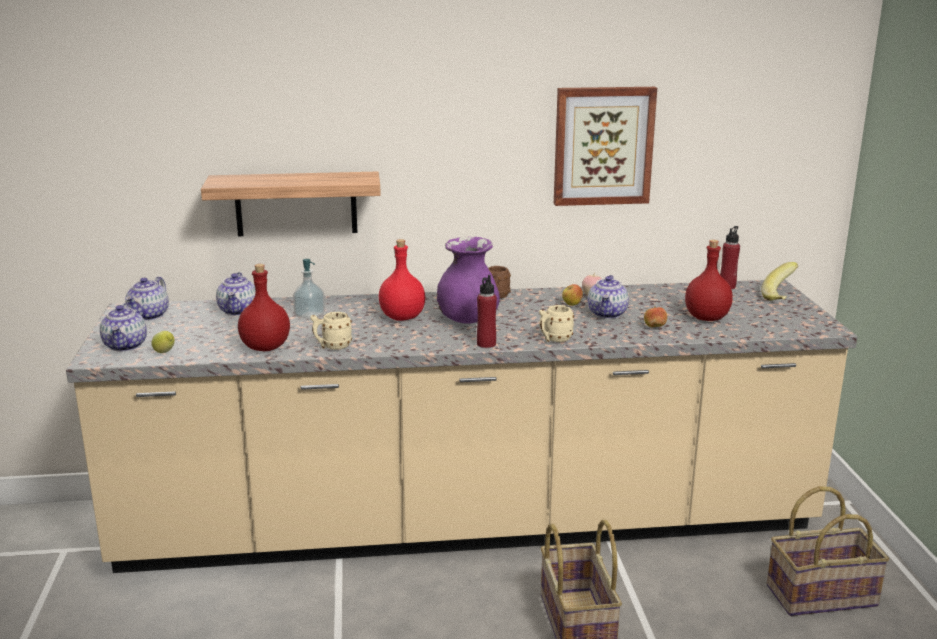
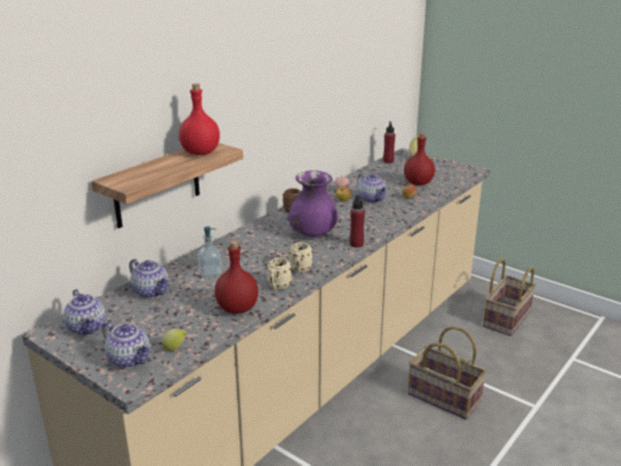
camera: 45 degrees left, 5 degrees up
(402, 318) = (273, 248): red bottle -> red bottle (201, 153)
(554, 339) = (382, 226): beige mug -> beige mug (300, 270)
(603, 145) = (325, 85): picture -> none

